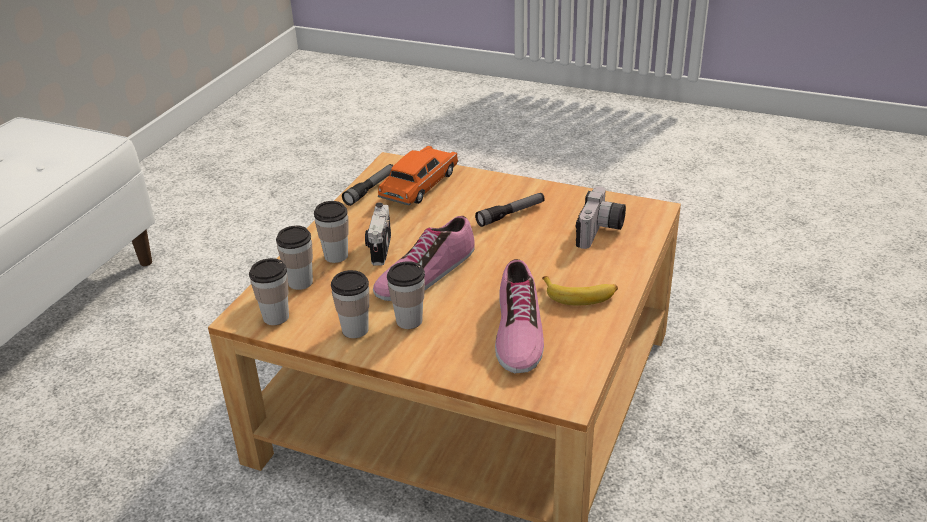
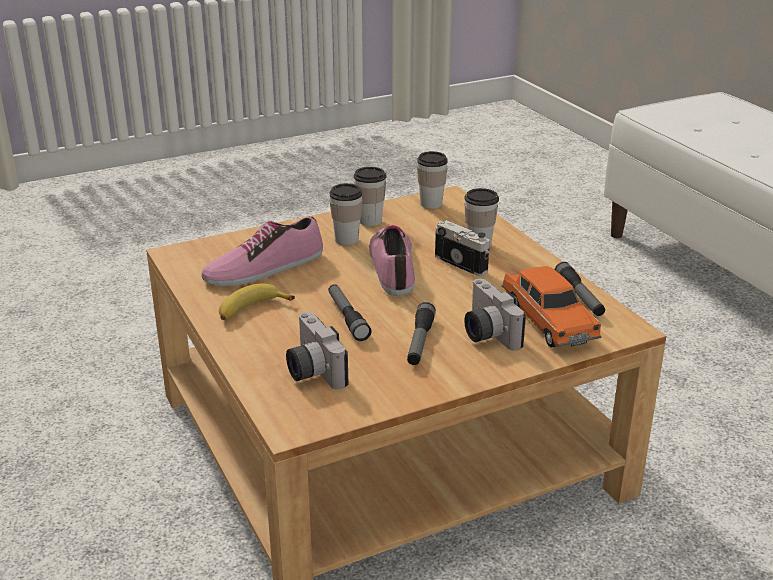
camera: 130 degrees right, 5 degrees down
(300, 282) = (462, 222): cup -> none
(466, 199) = (485, 333): none -> camera
(516, 331) = (264, 268): shoe -> shoe turned 75 degrees counterclockwise
(525, 252) = (347, 318): none -> flashlight

